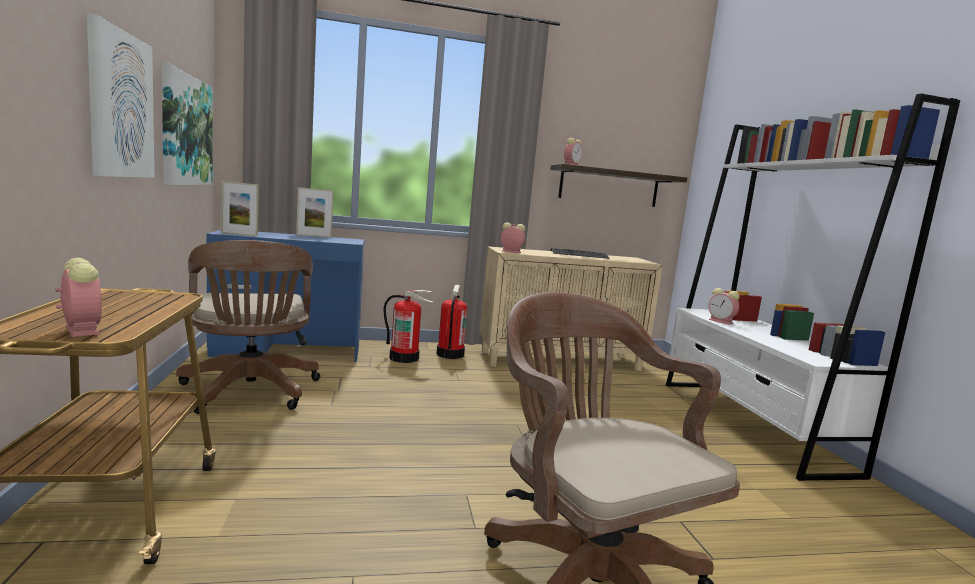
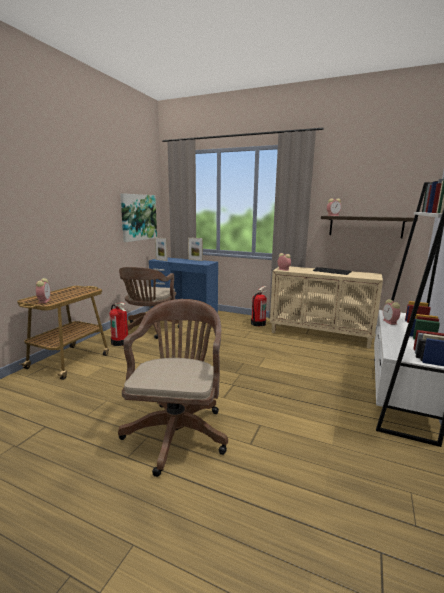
camera: 35 degrees right, 5 degrees up
(120, 105) = (95, 216): picture -> none
(404, 358) = (232, 322): fire extinguisher -> fire extinguisher (120, 342)

